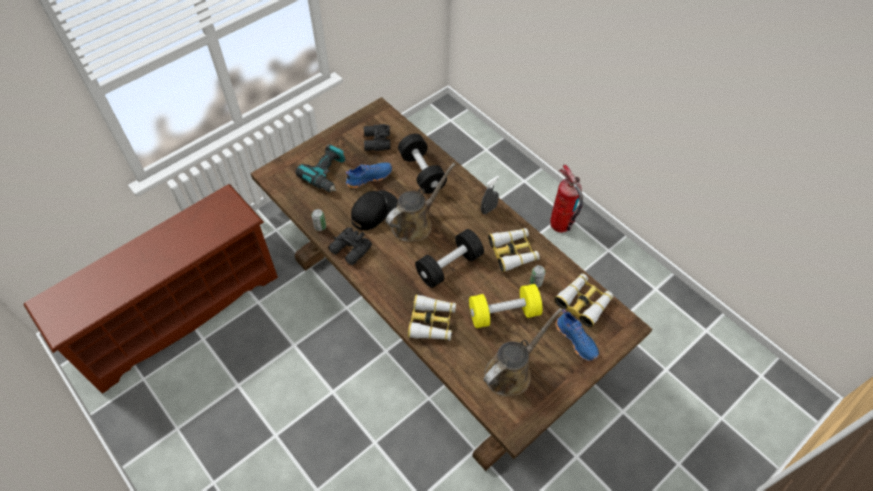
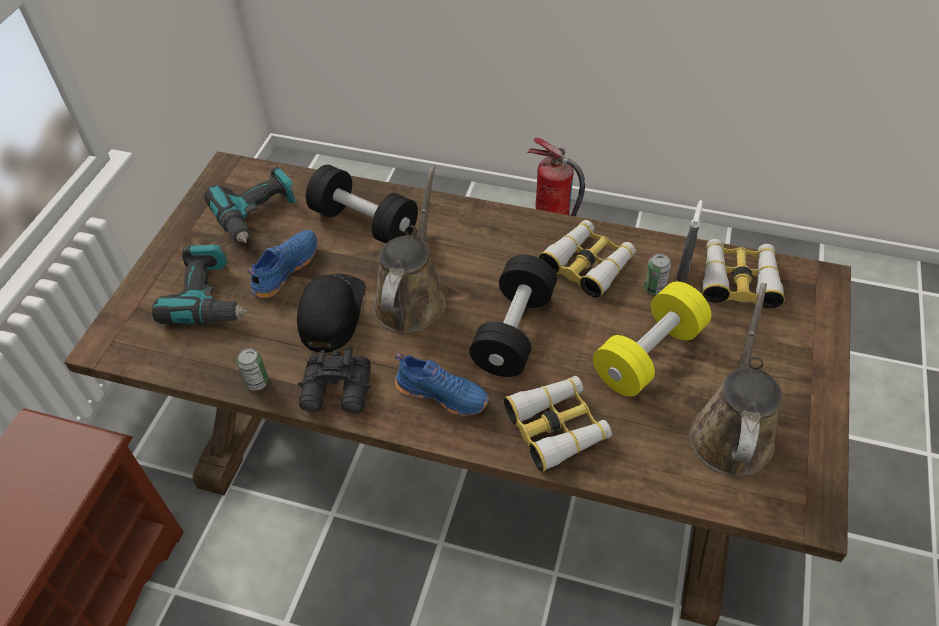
camera: 30 degrees left, 5 degrees down
(376, 142) = (258, 214): black binoculars -> power drill
(488, 209) = (505, 225): grey spray bottle -> grey spray bottle (683, 271)
(577, 339) = (776, 333): blue shoe -> blue shoe (443, 393)

